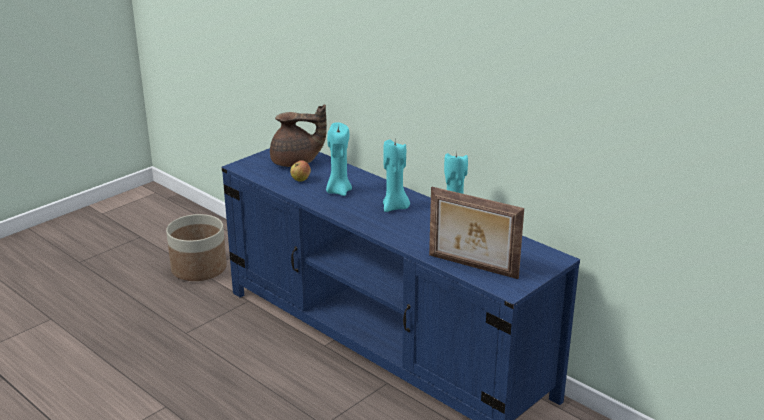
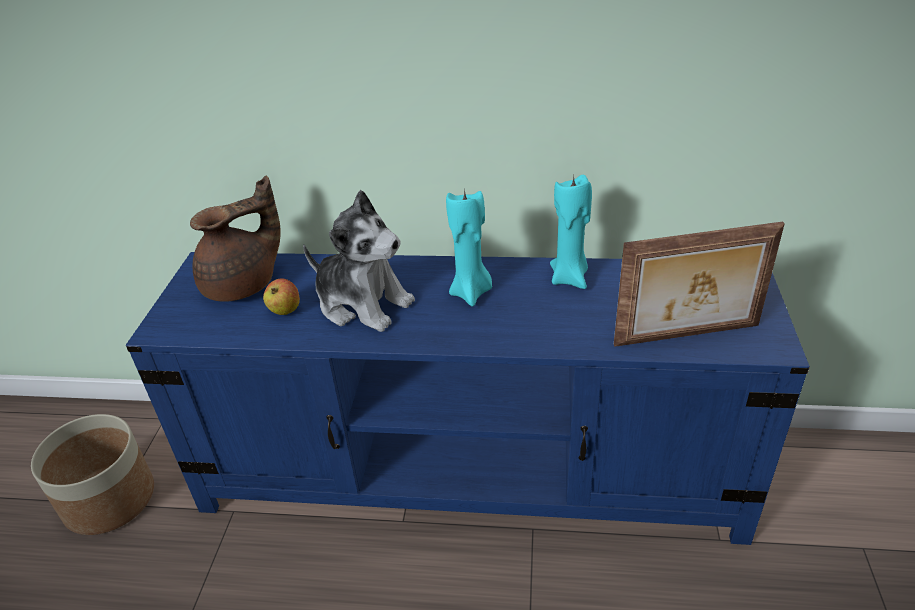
camera: 35 degrees left, 10 degrees up
(338, 191) = (363, 303): turquoise candle -> plush toy

